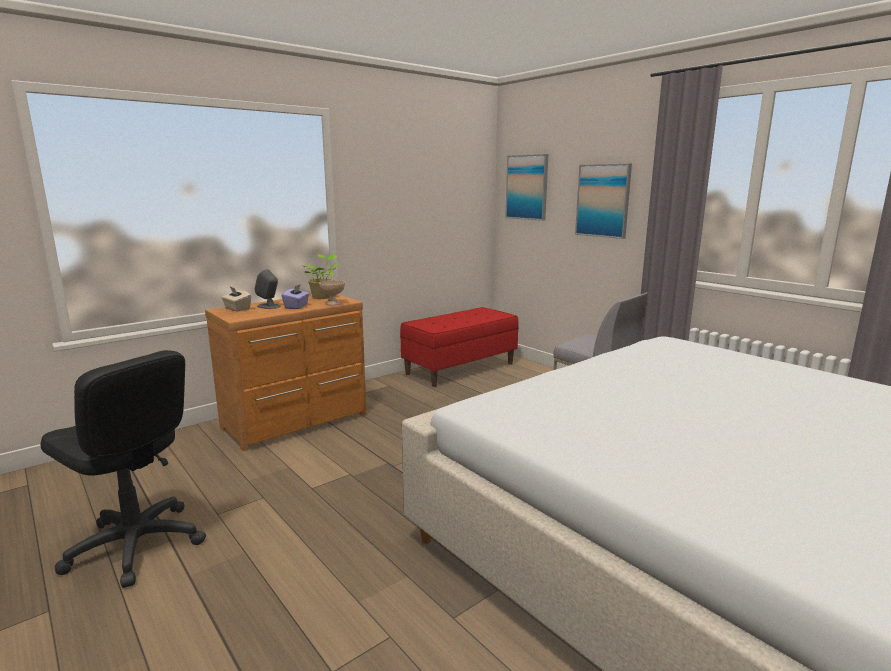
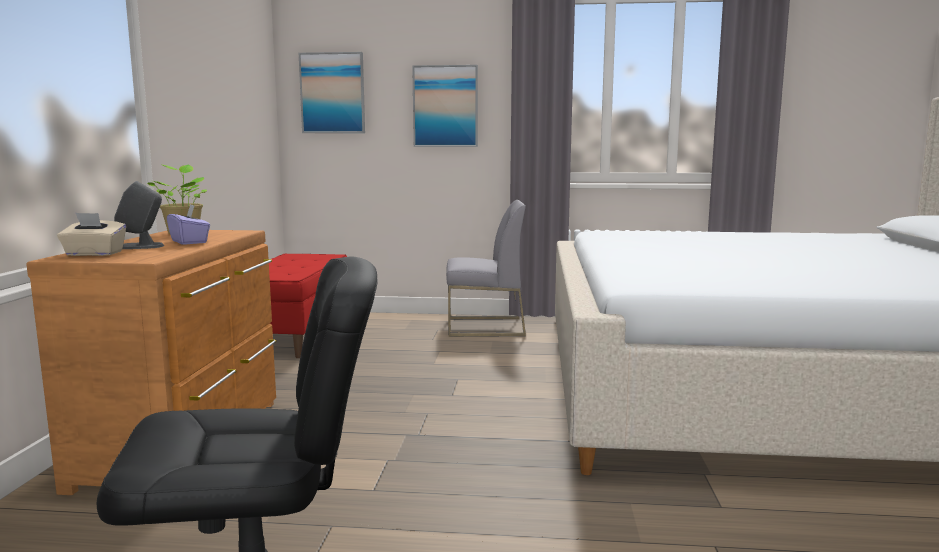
camera: 45 degrees left, 5 degrees down
(333, 304) = (234, 235): beige bowl -> none

